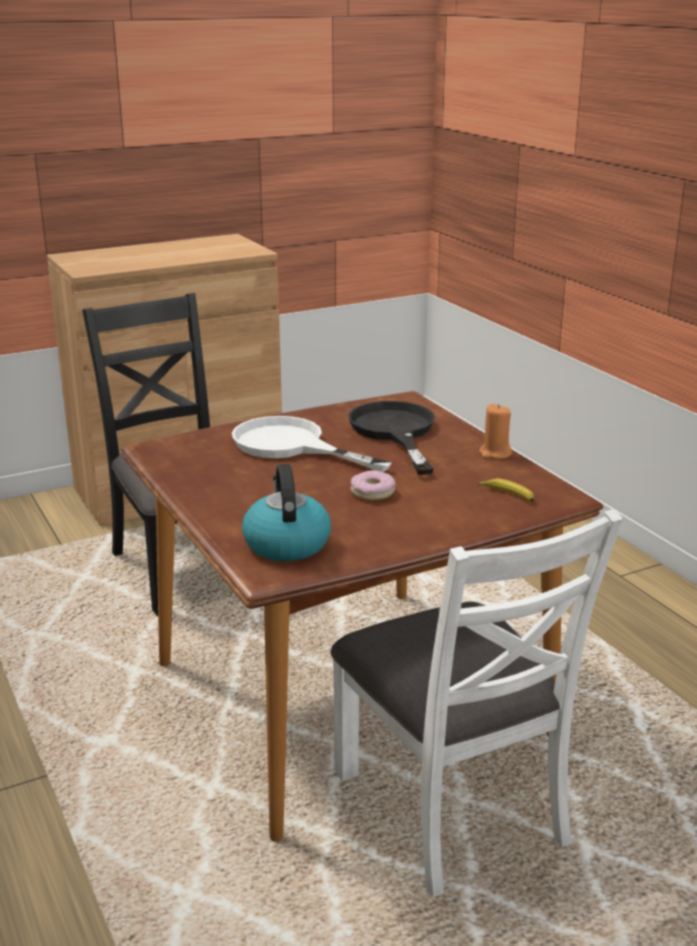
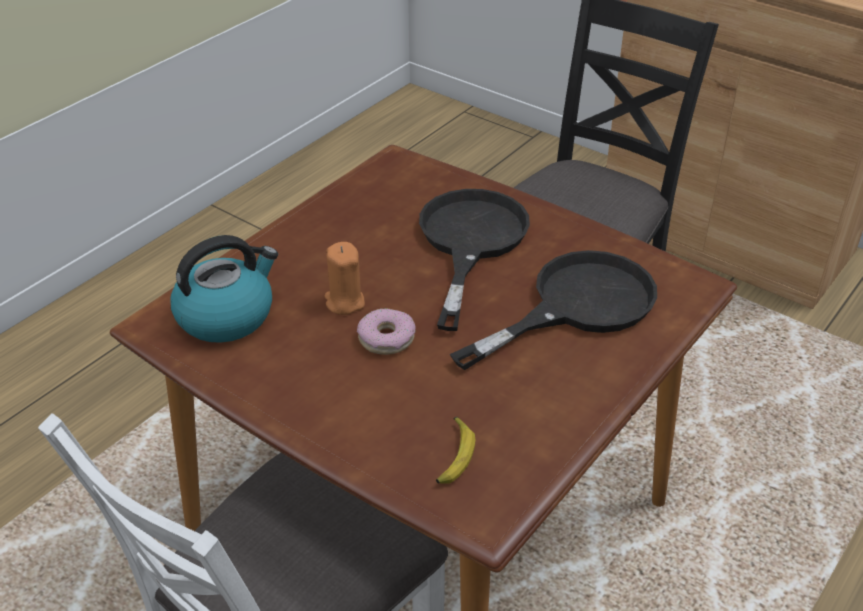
camera: 65 degrees right, 15 degrees up
(291, 446) = (470, 242): white frying pan -> black frying pan
(495, 453) = (580, 412): orange candle -> orange candle (344, 302)

